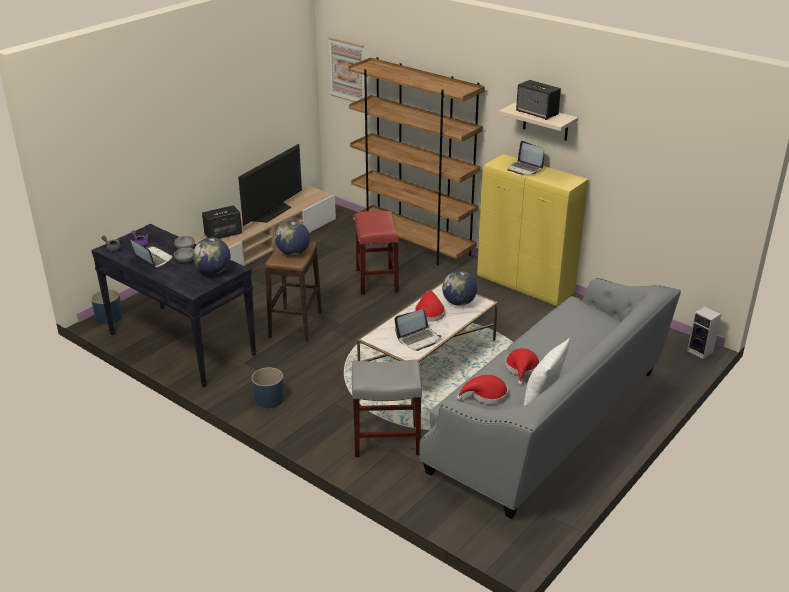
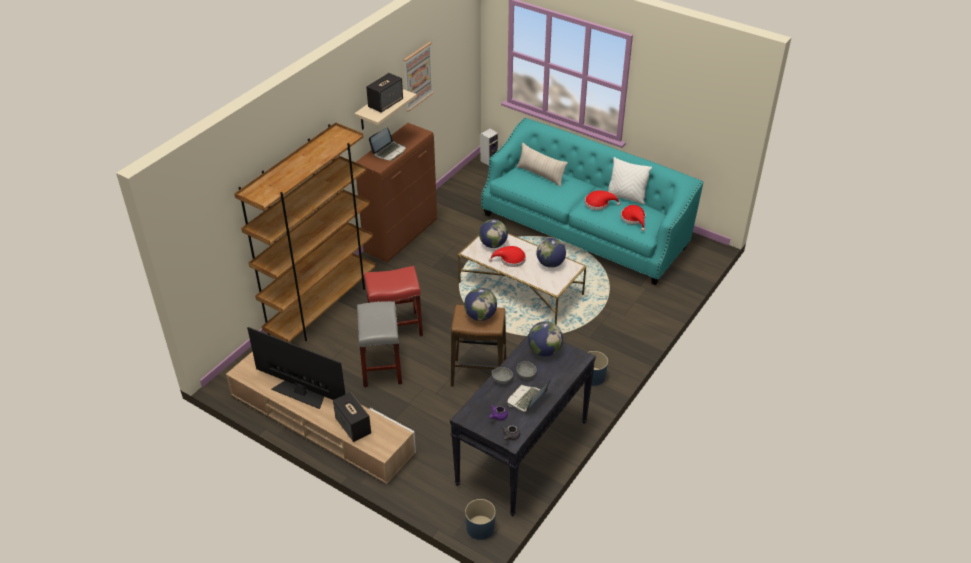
camera: 95 degrees left, 10 degrees up
(347, 70) = (206, 231): picture -> picture (417, 76)
(387, 440) = (626, 305): grey stool -> grey stool (381, 367)
(418, 339) = (550, 264): laptop -> globe
(526, 286) = (401, 236): yellow cabinet -> brown cabinet
(549, 421) = (585, 230): grey sofa -> turquoise sofa
(586, 328) = (540, 175): none -> beige pillow

